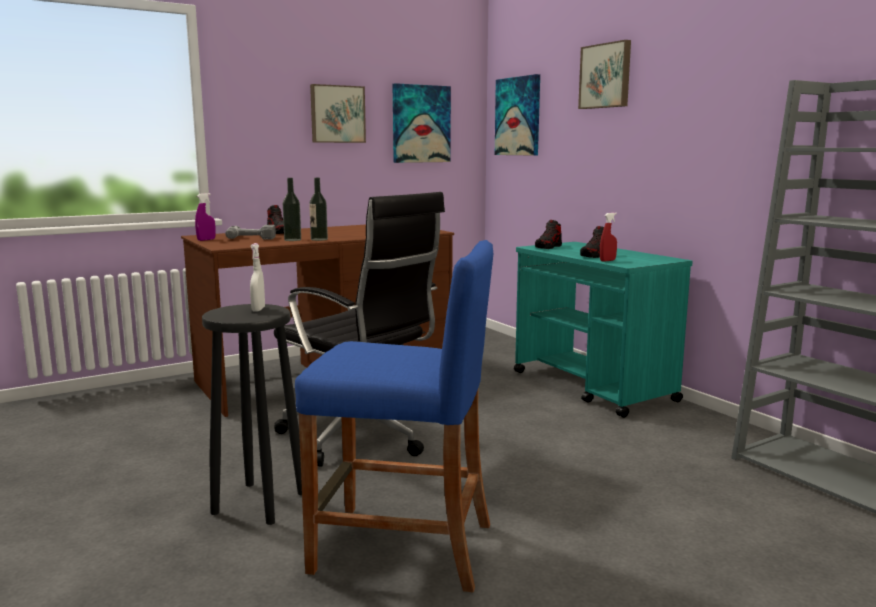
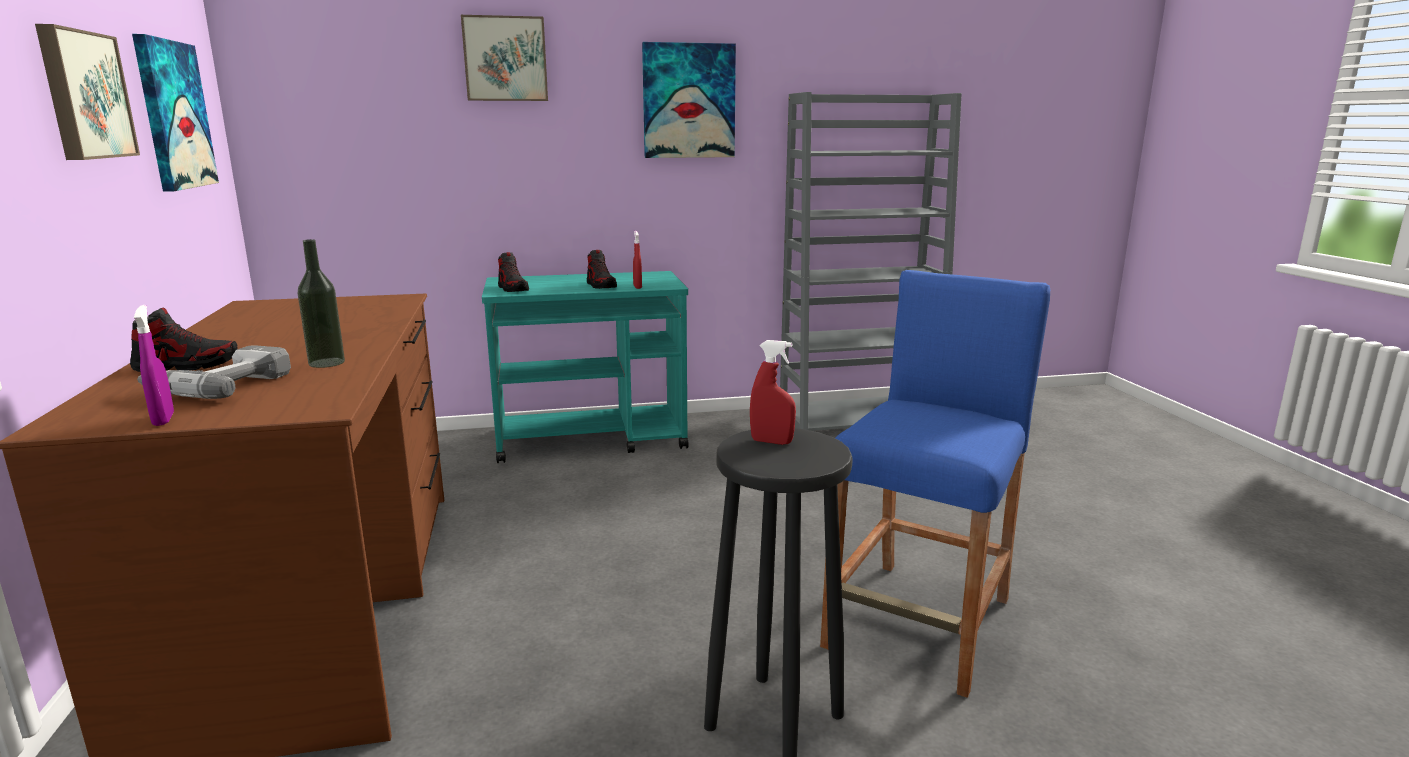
camera: 70 degrees left, 5 degrees up
(258, 309) = (771, 442): white spray bottle -> red spray bottle
(319, 239) = (358, 349): bottle -> none
(361, 436) = (607, 605): black office chair -> none
(518, 116) = (318, 105): picture -> picture (688, 101)

